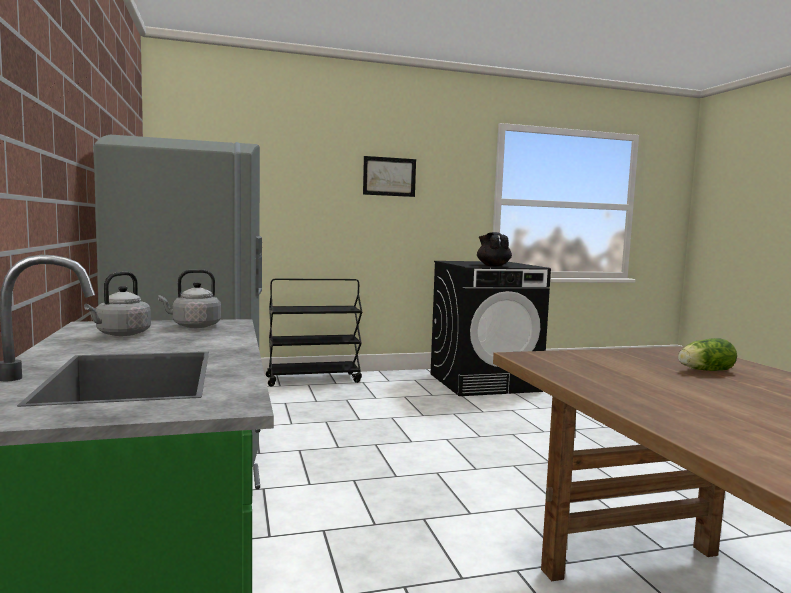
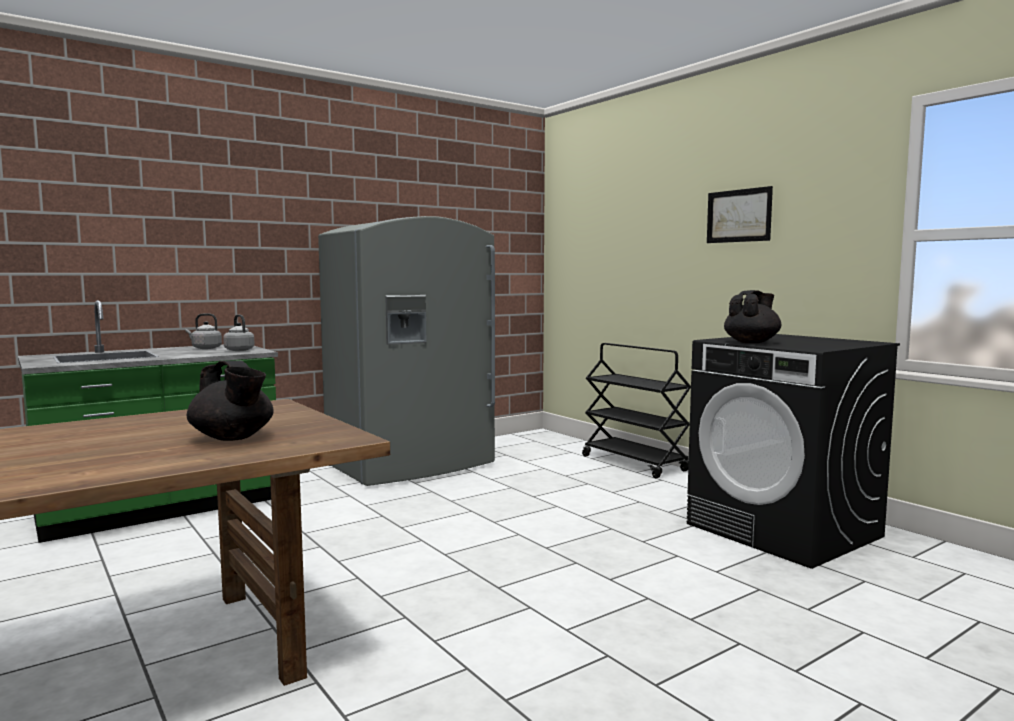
camera: 70 degrees right, 0 degrees up
(703, 370) = (233, 438): lettuce -> black teapot

